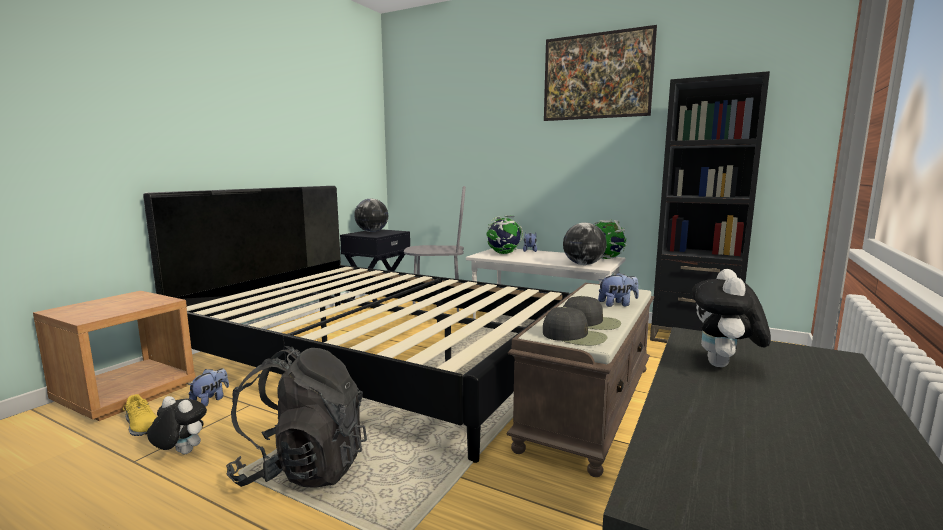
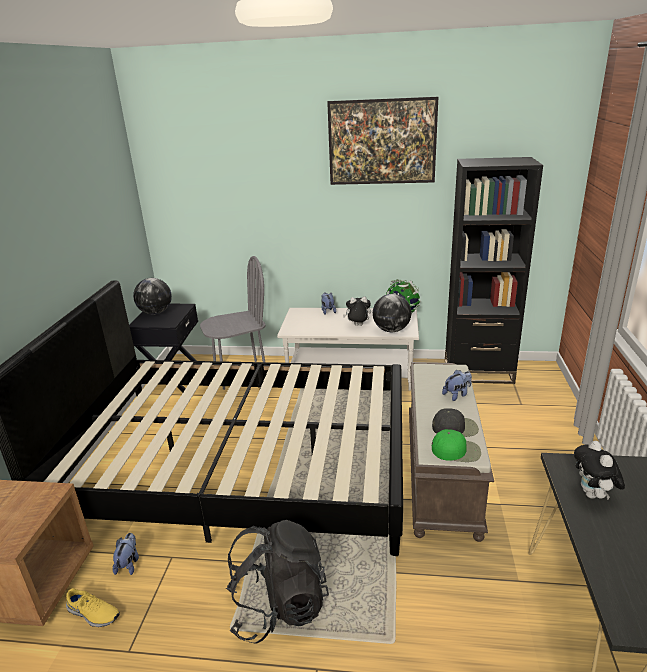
camera: 20 degrees left, 15 degrees up
(180, 453) = (162, 628): plush toy -> plush toy (358, 326)
(503, 253) = (308, 321): globe -> none
(575, 336) = (456, 451): black cap -> green cap

